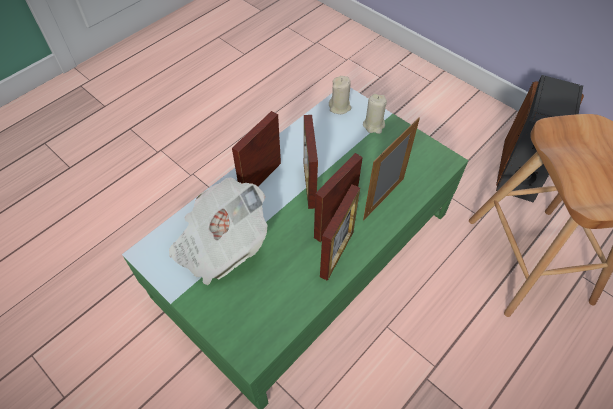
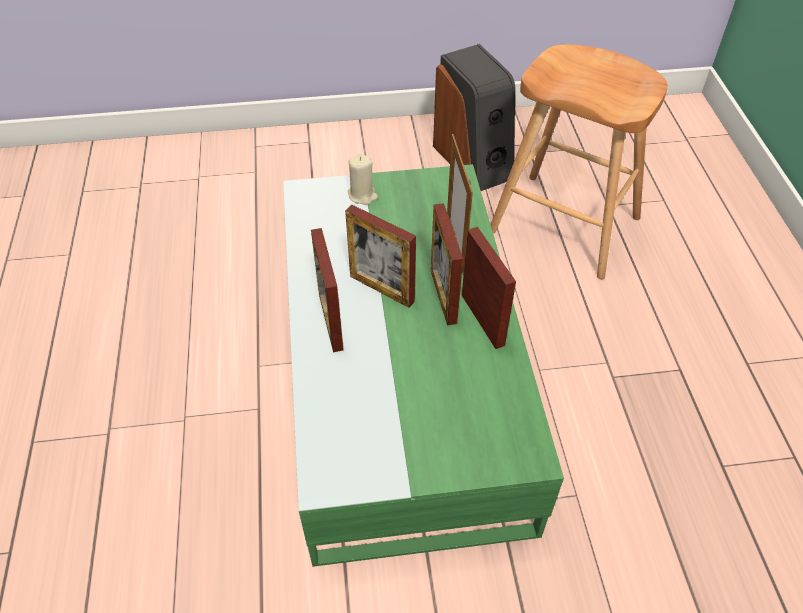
camera: 50 degrees left, 5 degrees down
(220, 244) = (379, 406): newspaper -> none
(340, 107) = (310, 203): beige candle -> none

